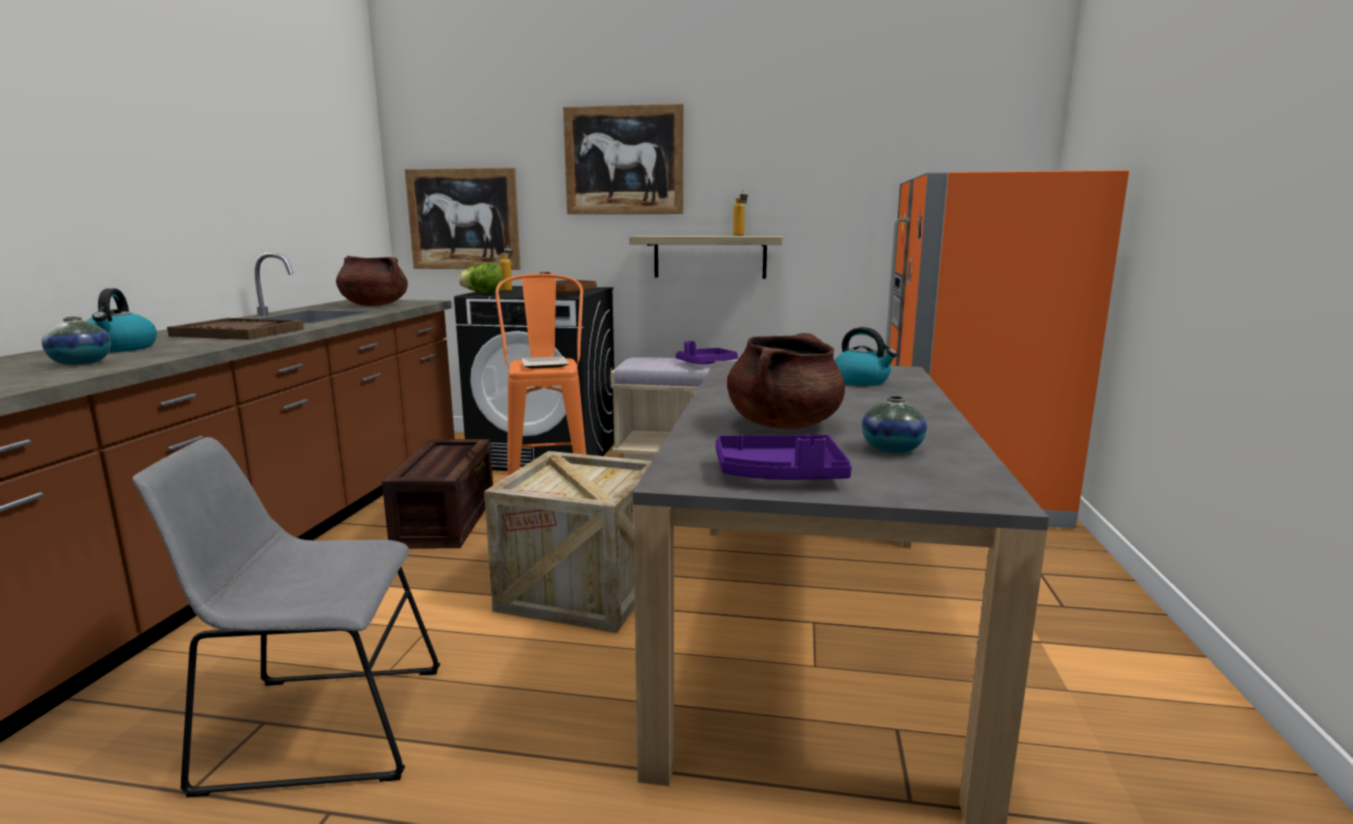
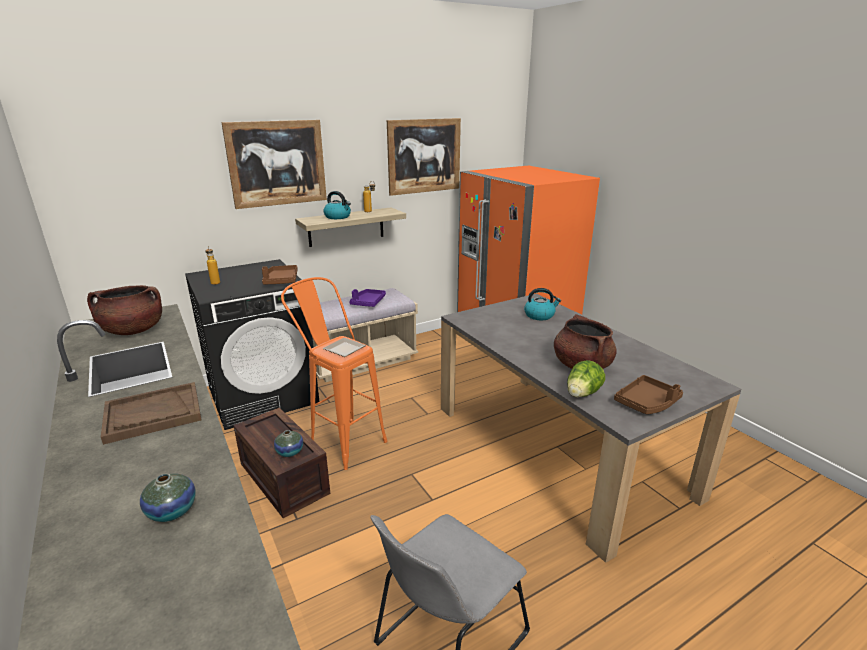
camera: 40 degrees left, 10 degrees up
(121, 348) = (126, 478): kettle -> kettle (338, 217)
(463, 219) = (134, 223): picture -> picture (424, 156)
(484, 293) = (214, 294): lettuce -> lettuce (582, 394)
(581, 589) = (441, 483): crate -> none
(780, 475) = (647, 403): purple tray -> brown tray
(892, 449) = (644, 368): vase -> vase (290, 452)

